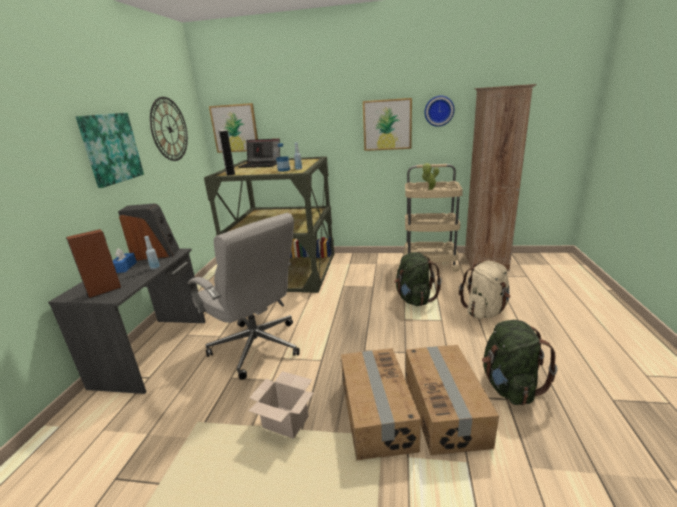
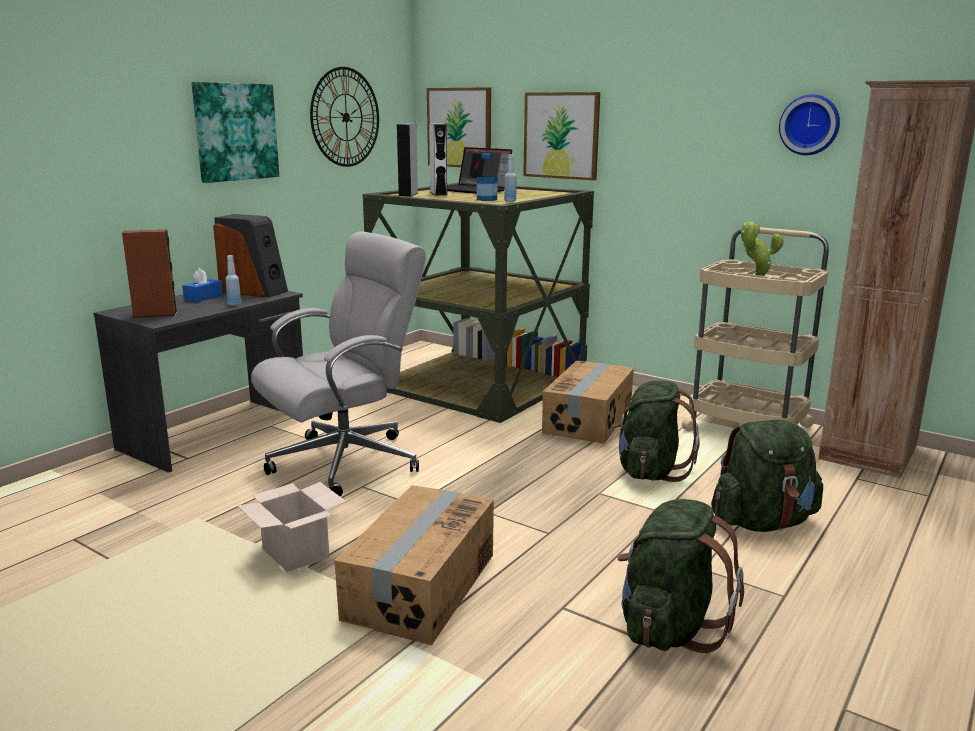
camera: 25 degrees right, 5 degrees down
(247, 170) = (438, 194): none -> white speaker
(256, 345) = (344, 462): grey office chair -> grey office chair turned 105 degrees counterclockwise
(387, 125) = (708, 143): picture -> picture (561, 135)
(445, 409) = (526, 616): cardboard box -> cardboard box (589, 419)
(485, 311) = (762, 522): beige backpack -> green backpack

